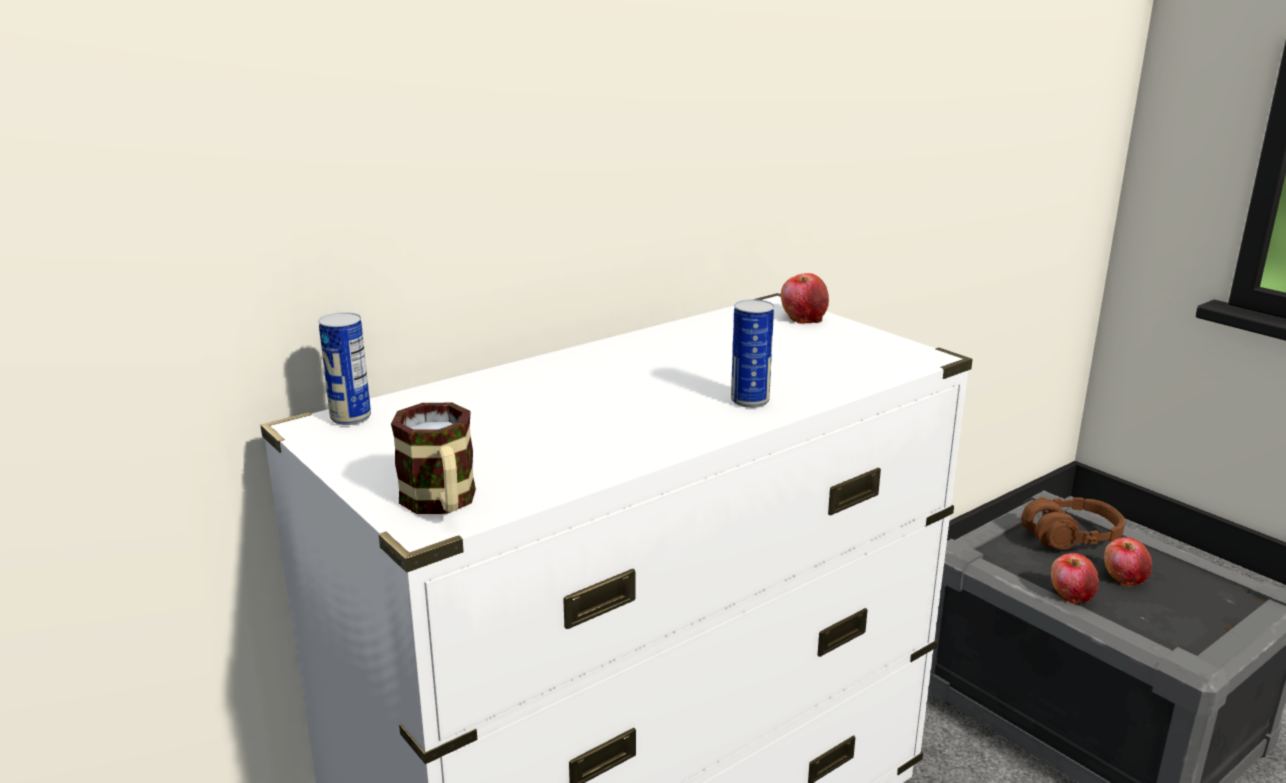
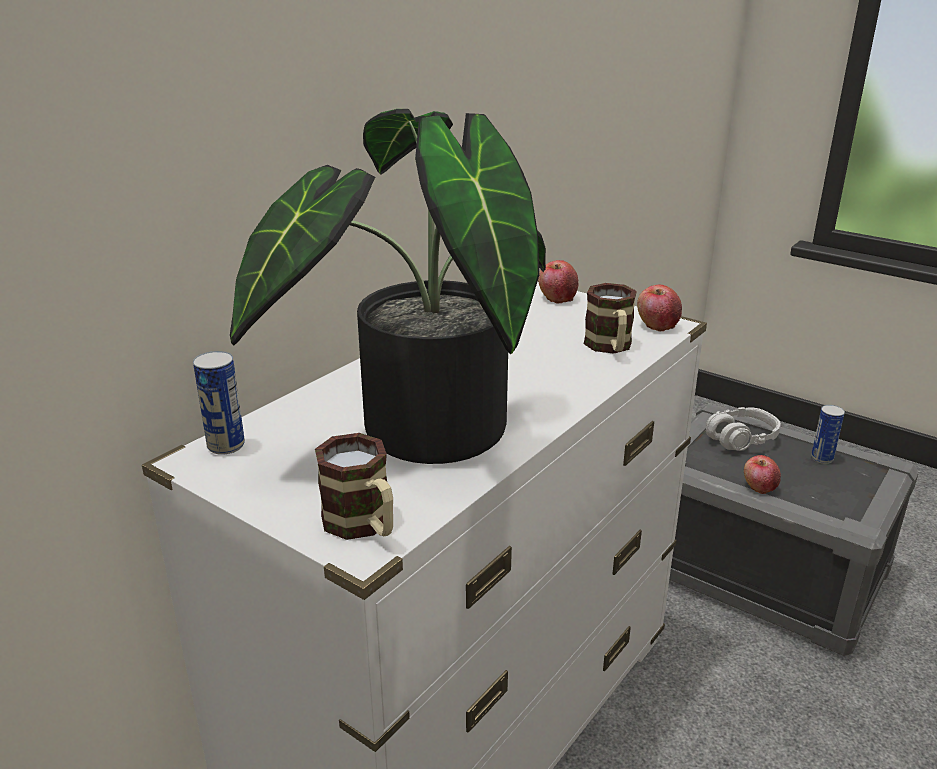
camera: 15 degrees left, 5 degrees up
(557, 425) = (417, 428): none -> potted plant
(750, 401) = (562, 383): can -> can (822, 458)
(832, 372) = (610, 347): none -> mug
(1070, 537) = (741, 438): brown headphones -> grey headphones
(1124, 578) = (789, 466): apple -> apple (657, 325)

